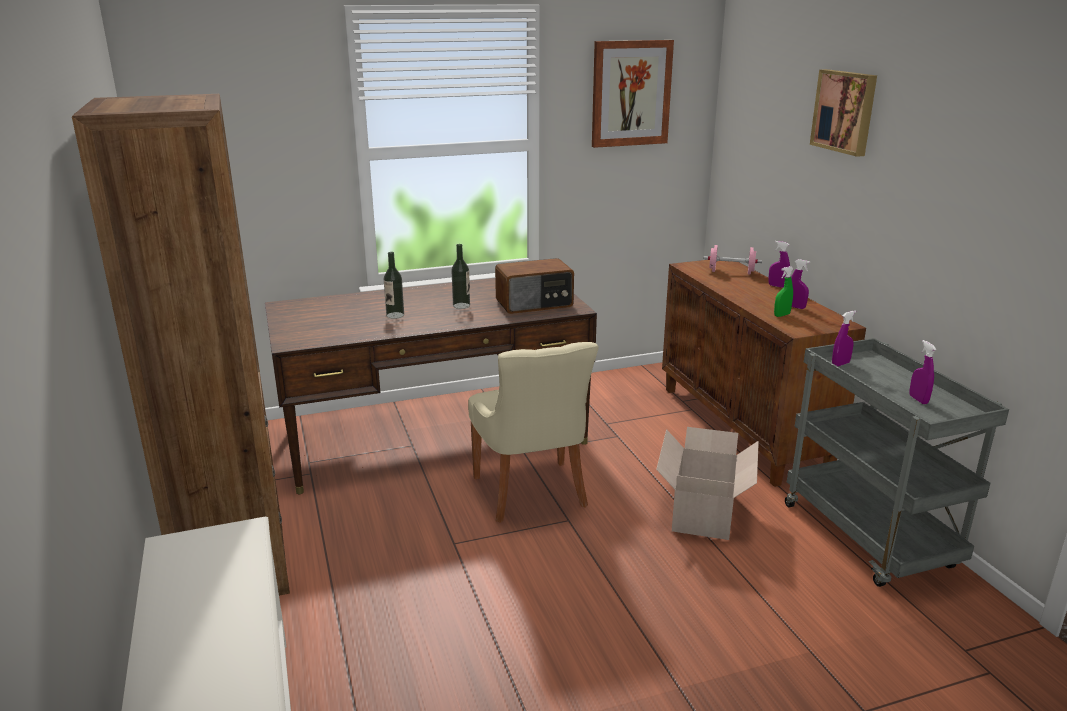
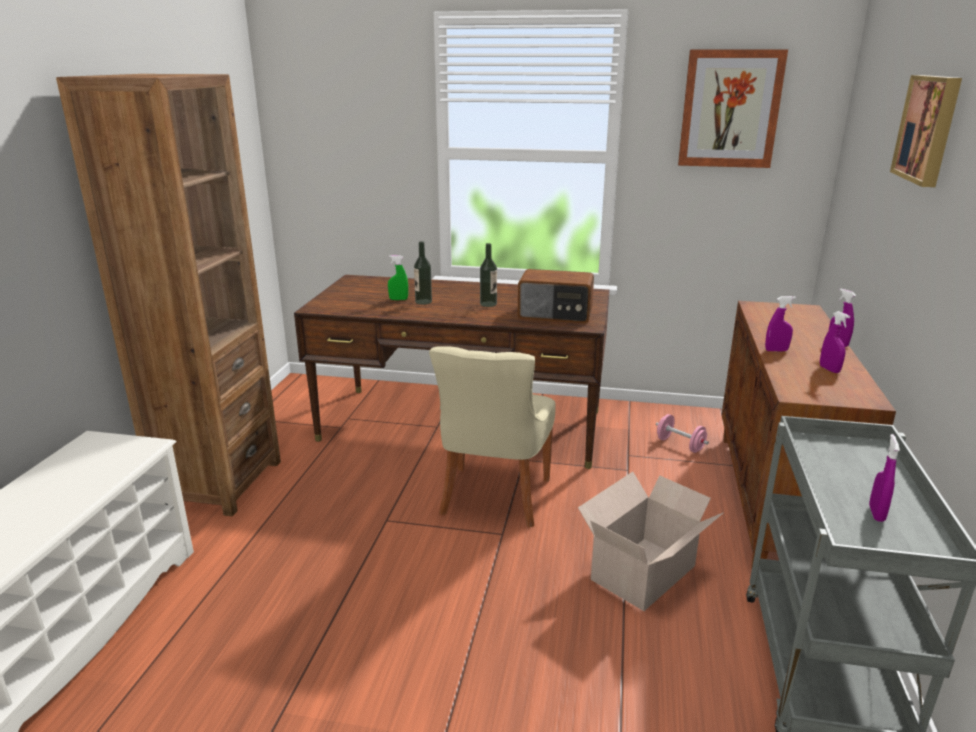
camera: 30 degrees right, 0 degrees up
(731, 272) = (799, 320): pink dumbbell -> pink dumbbell (680, 445)
(781, 315) = (799, 374): green spray bottle -> green spray bottle (398, 299)
(840, 364) = (820, 445): purple spray bottle -> purple spray bottle (776, 350)

